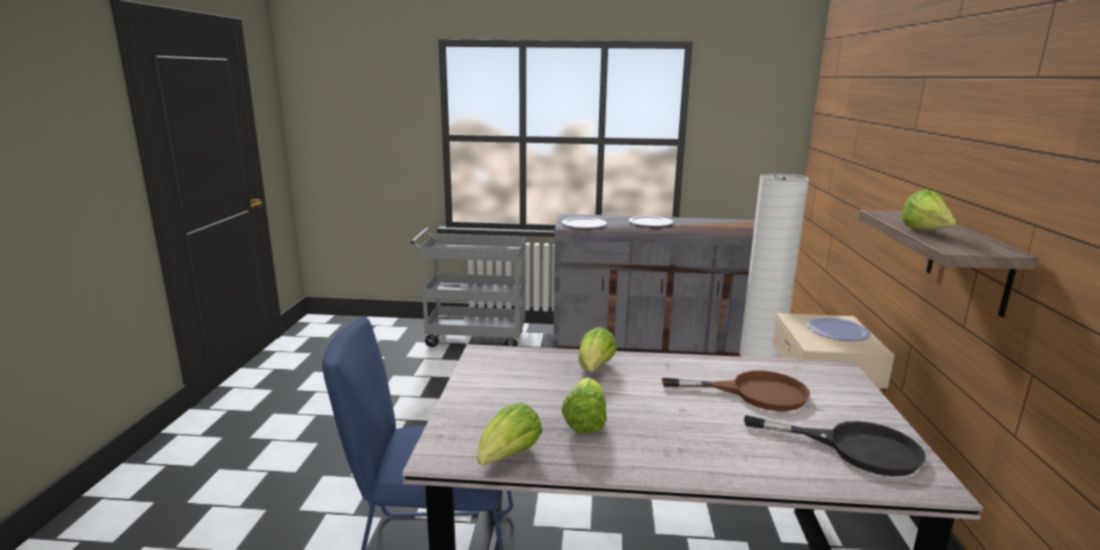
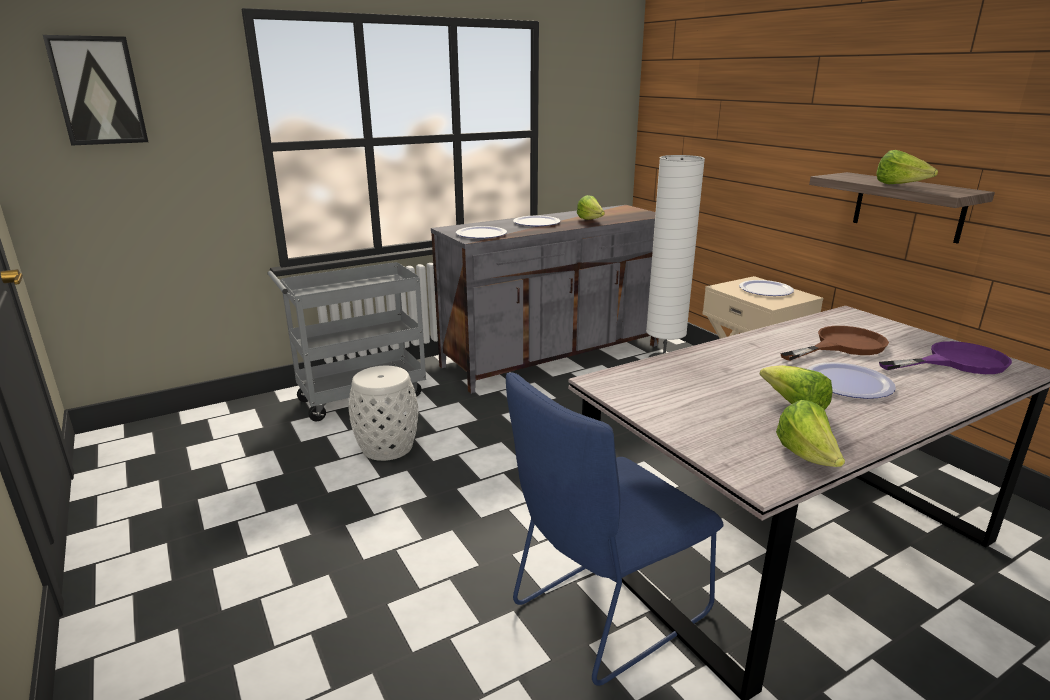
camera: 35 degrees left, 5 degrees up
(345, 94) = (98, 91): none -> picture
(448, 379) = (387, 447): none -> white stool
(595, 369) = (714, 364): lettuce -> lettuce (591, 221)
(682, 422) = (848, 382): none -> plate
(855, 448) = (956, 362): black frying pan -> purple frying pan

